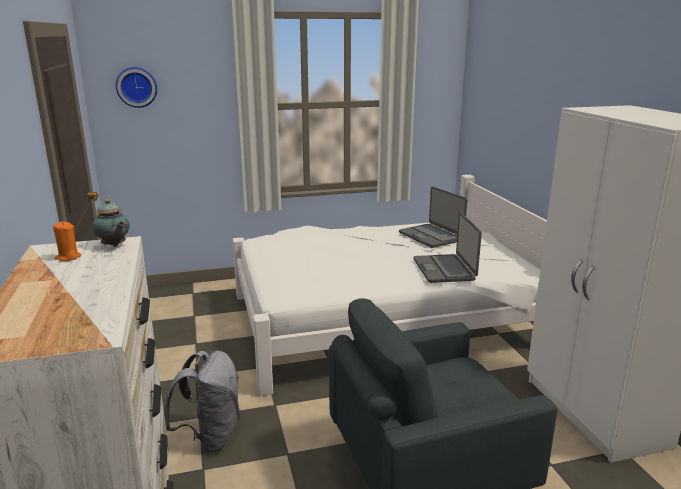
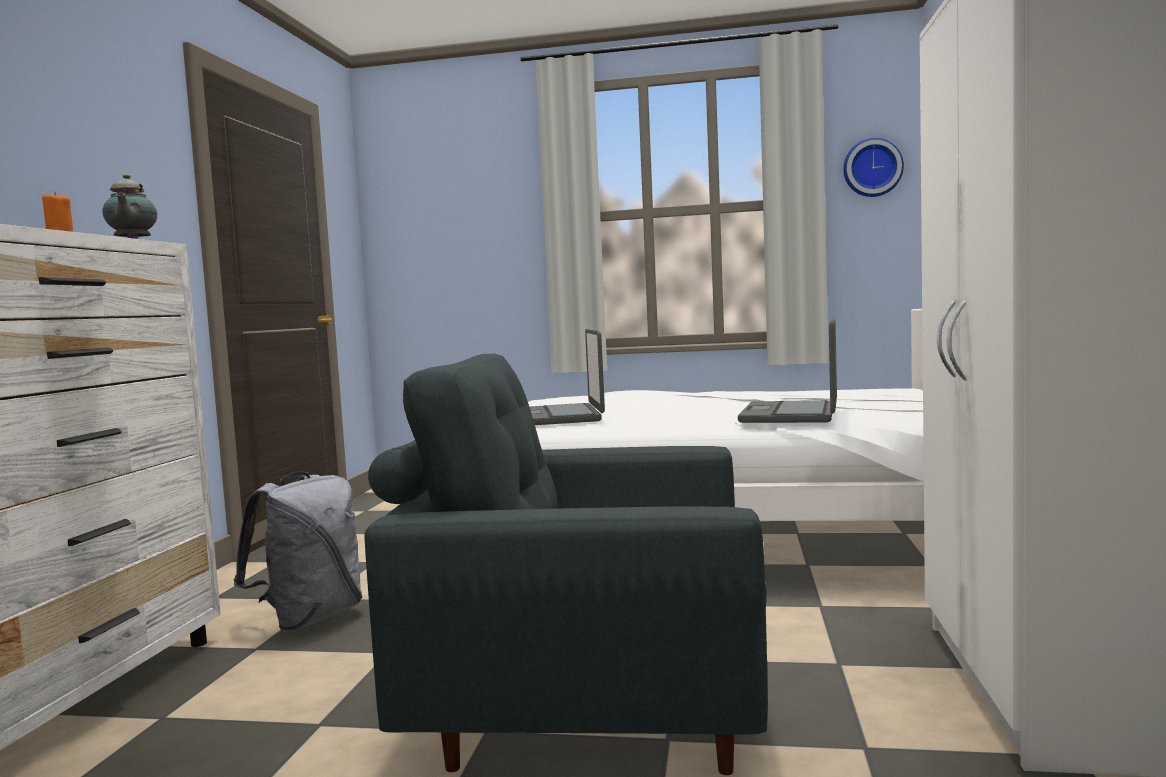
camera: 25 degrees right, 15 degrees down
(136, 87) = (418, 197): wall clock -> wall clock (872, 168)
(431, 236) = (821, 394): laptop -> laptop (560, 417)

